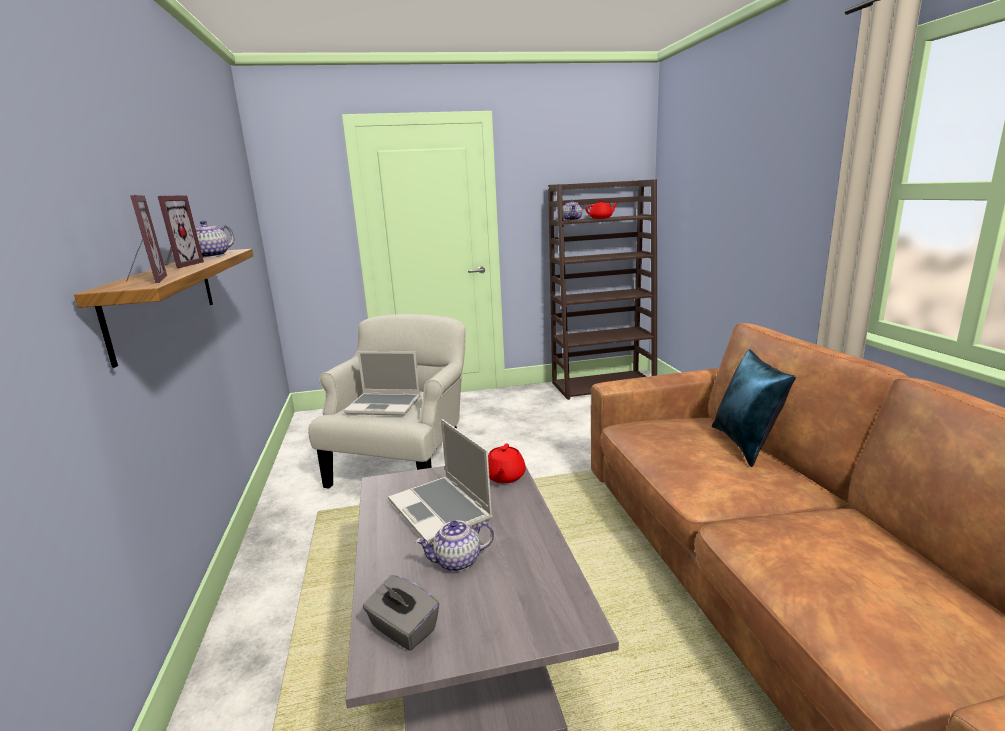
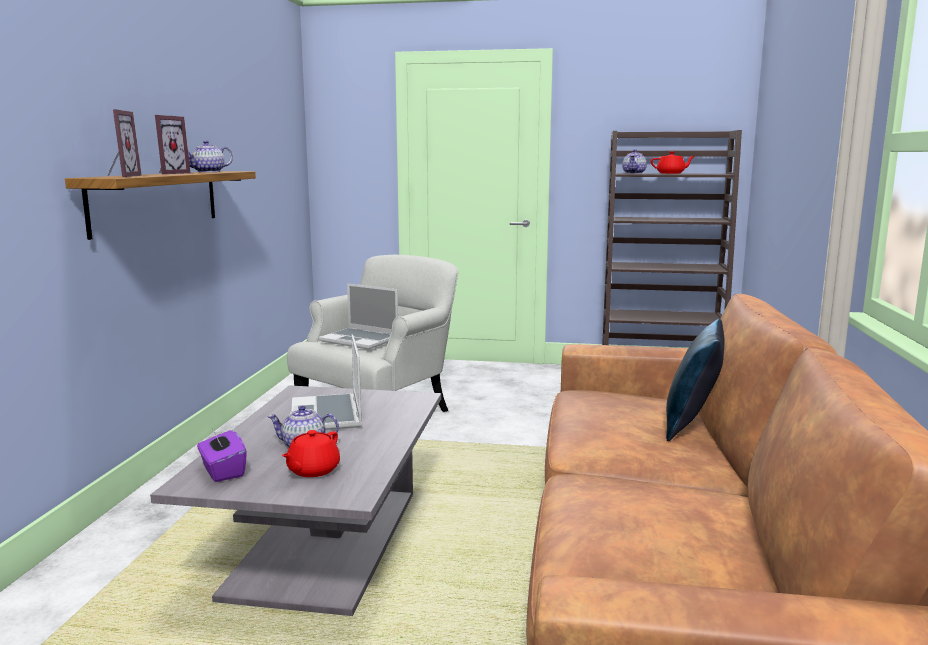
camera: 20 degrees right, 5 degrees down
(403, 629) = (222, 471): grey tissue box -> purple tissue box
(504, 477) = (407, 404): red teapot -> red teapot (312, 470)

